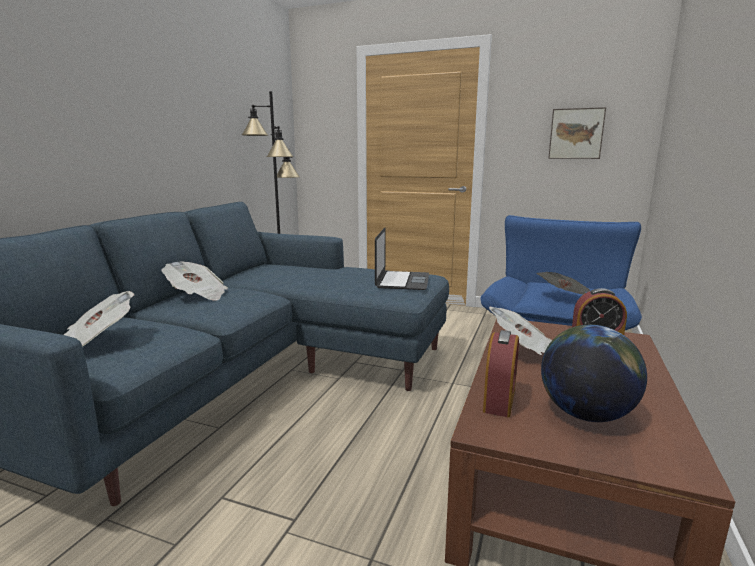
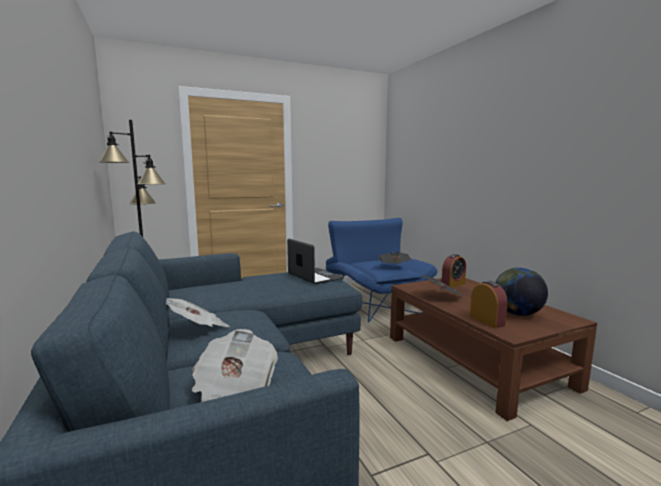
camera: 45 degrees left, 5 degrees down
(576, 134) = (345, 166): picture -> none

